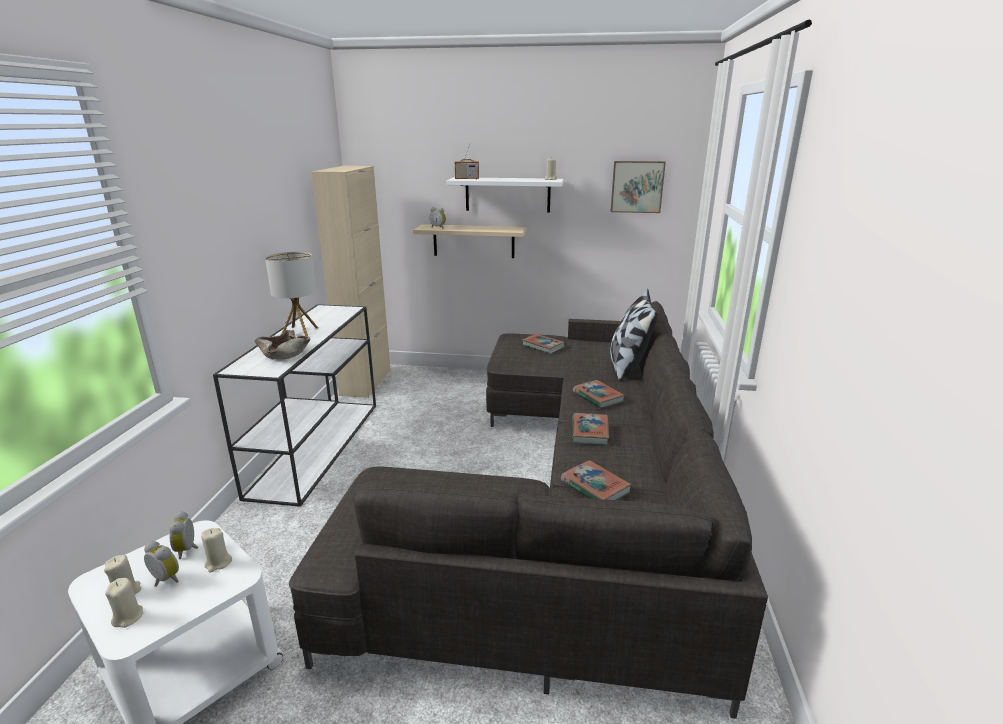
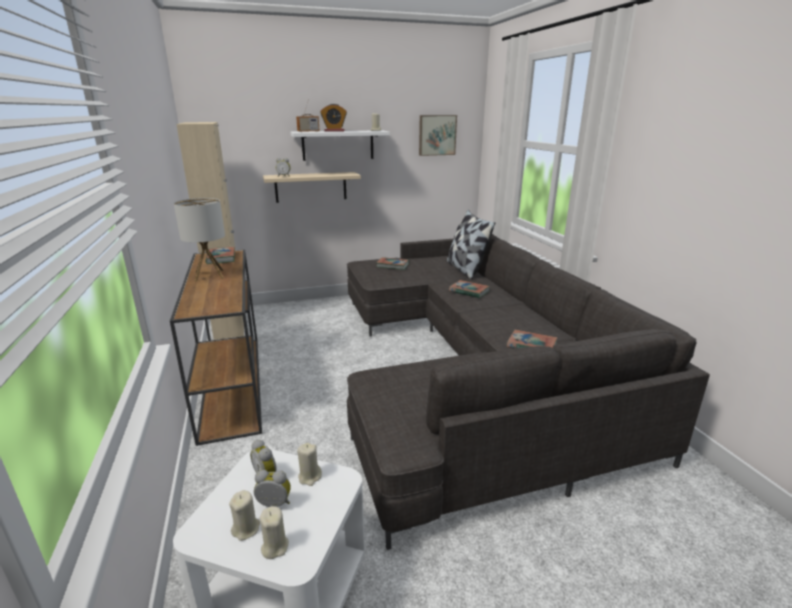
camera: 25 degrees left, 0 degrees up
(283, 354) = (220, 293): beige bowl -> none
(318, 445) = (231, 383): white console table -> brown console table
(499, 179) = (334, 131): none -> alarm clock
(589, 432) = (489, 314): book -> book (221, 258)

